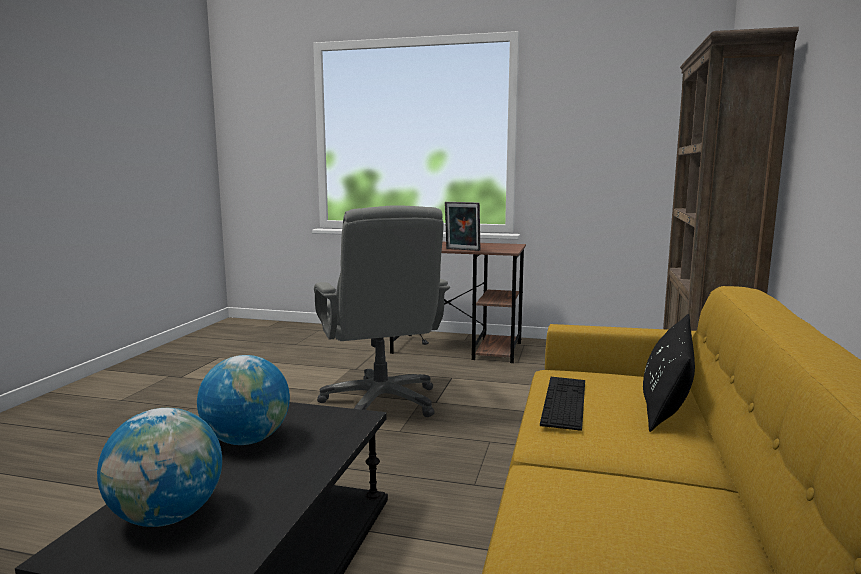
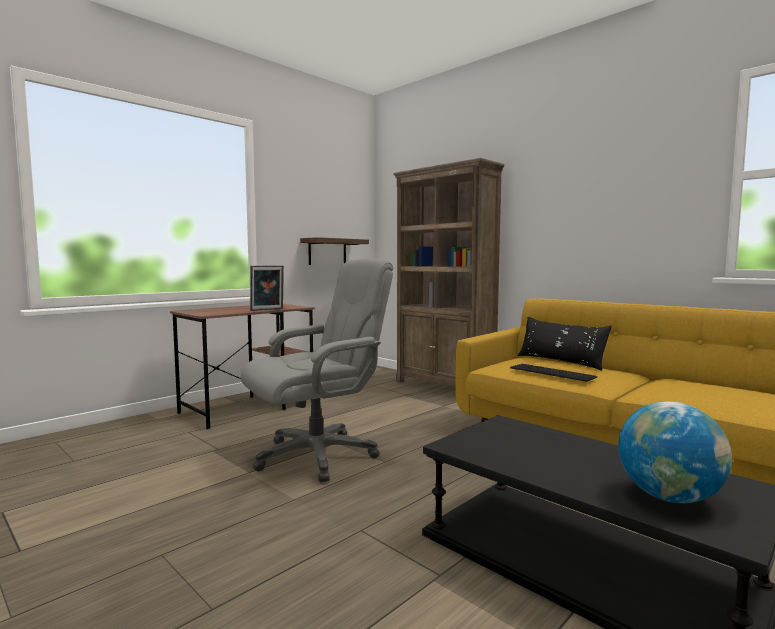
camera: 60 degrees left, 5 degrees down
(247, 440) = (525, 458): globe -> none
(381, 402) = (317, 455): grey office chair -> grey office chair turned 45 degrees counterclockwise
(622, 183) = (327, 252): none -> shelf

